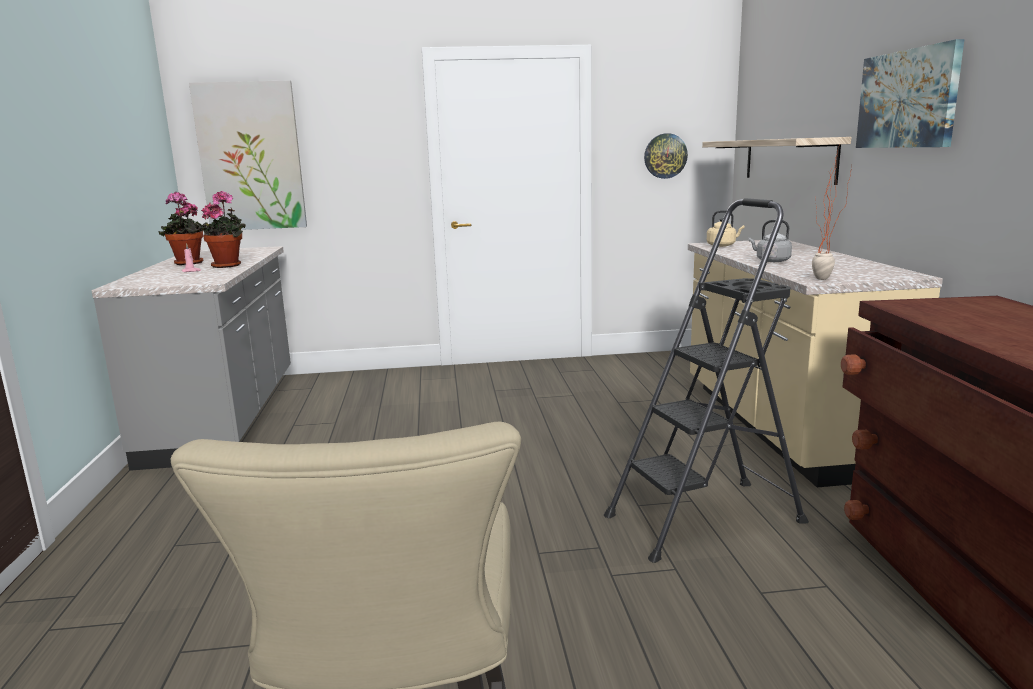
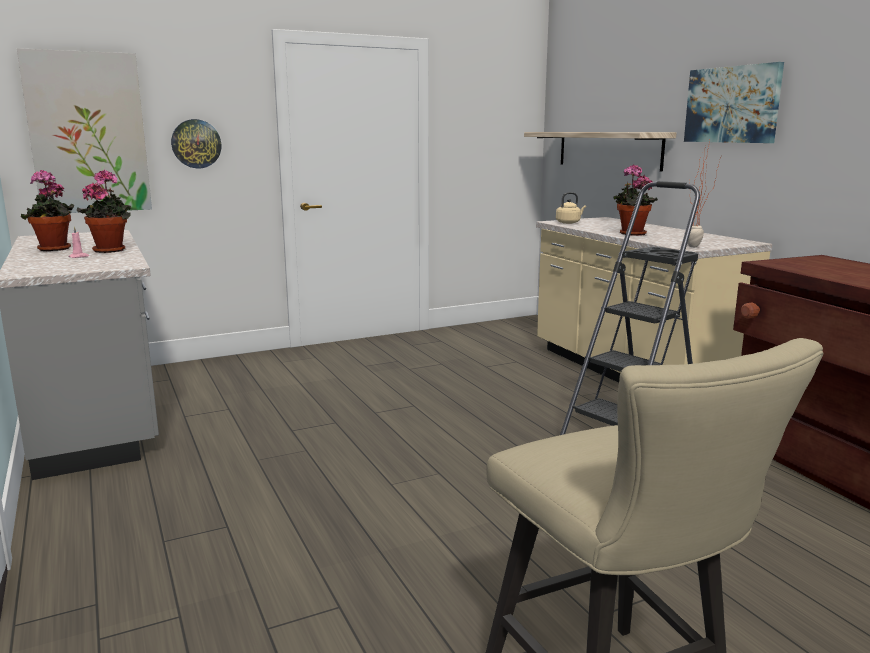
camera: 20 degrees left, 0 degrees up
(665, 156) = (489, 143): wall clock -> wall clock (196, 144)
(771, 261) = (630, 234): grey kettle -> potted plant

